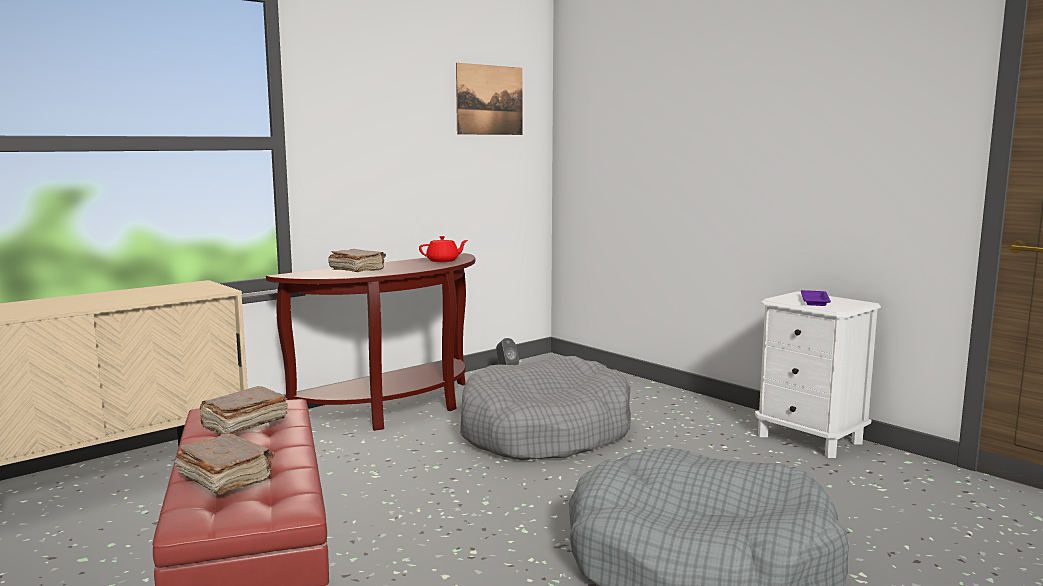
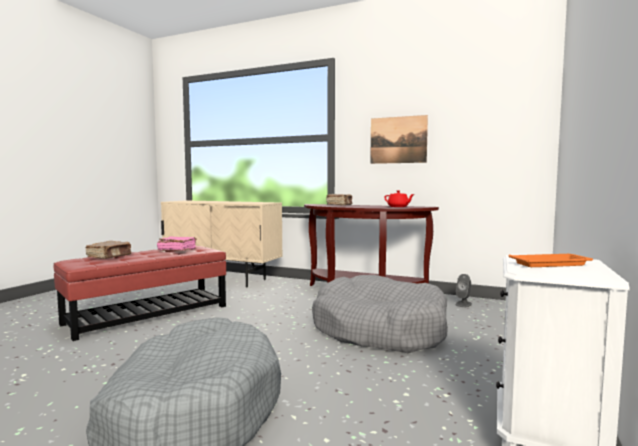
camera: 65 degrees right, 5 degrees down
(243, 424) = (177, 250): brown book -> pink book
(490, 100) = (486, 98): picture -> picture (398, 140)
(814, 301) = (551, 264): purple tray -> orange tray

